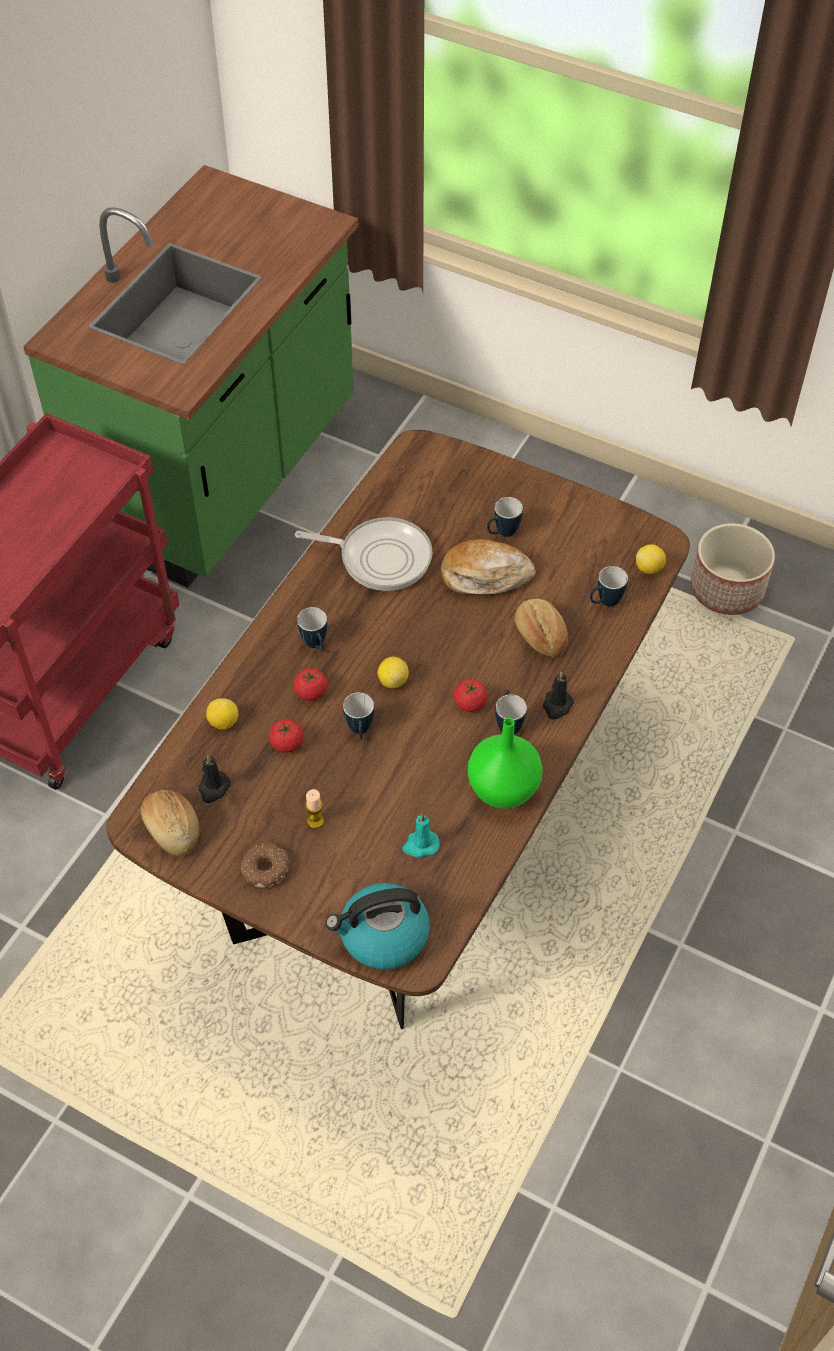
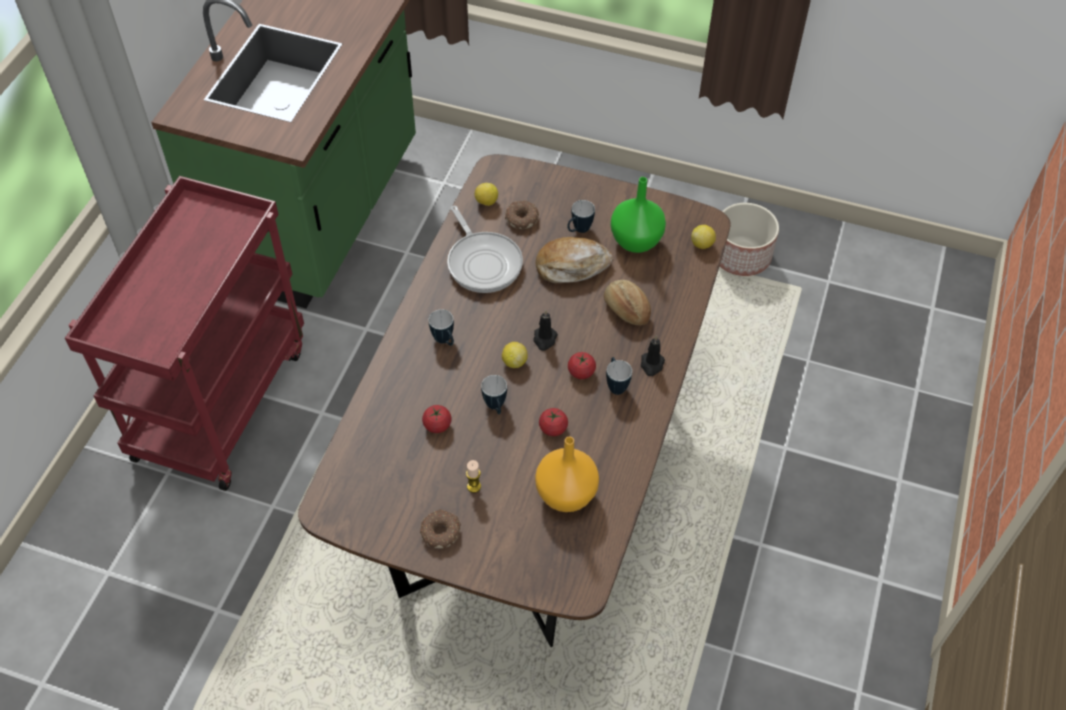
camera: 10 degrees left, 0 degrees up
(172, 828) = (355, 509): bread -> none
(213, 788) = (383, 471): black candle -> black candle (544, 339)
(223, 722) = (380, 415): lemon -> lemon (486, 202)
(311, 692) = (448, 380): tomato -> tomato (553, 428)
(380, 558) = (483, 262): frying pan -> frying pan turned 60 degrees clockwise
(382, 936) = (549, 574): kettle -> none
(420, 845) = (564, 494): turquoise candle -> orange vase
(436, 510) = (521, 218): none -> donut
(503, 788) = (622, 437): green vase -> green vase (636, 240)
(604, 603) = (672, 276): mug -> none

